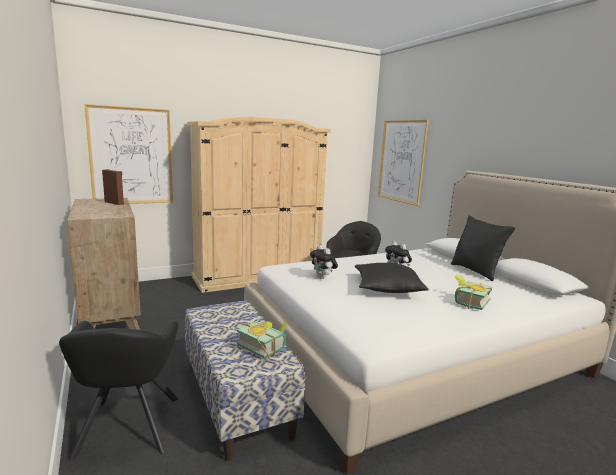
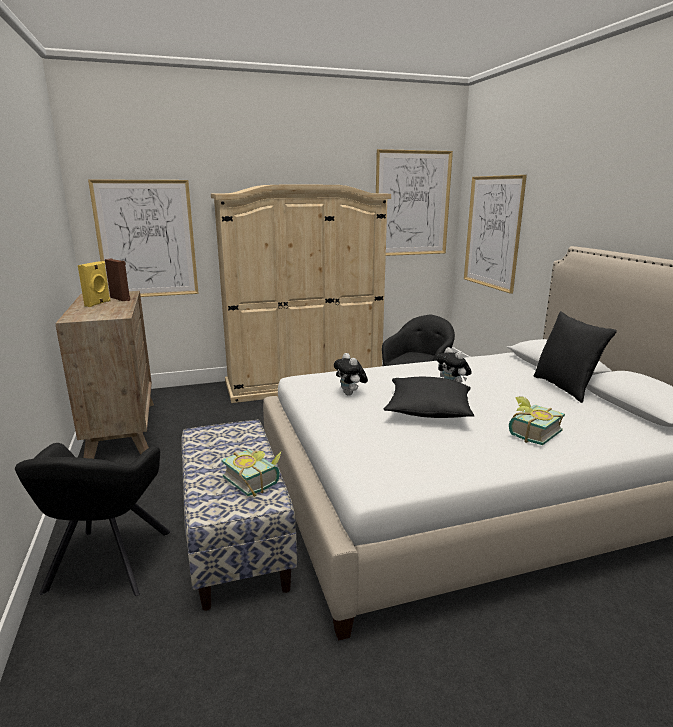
camera: 10 degrees right, 5 degrees up
(97, 206) = (98, 303): none -> yellow speaker
(340, 138) = (412, 204): none -> picture

